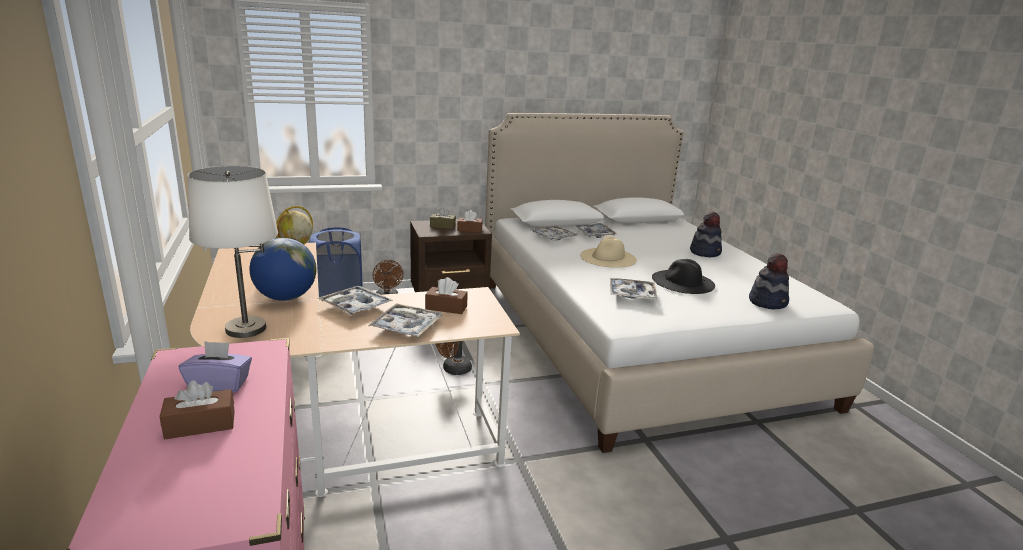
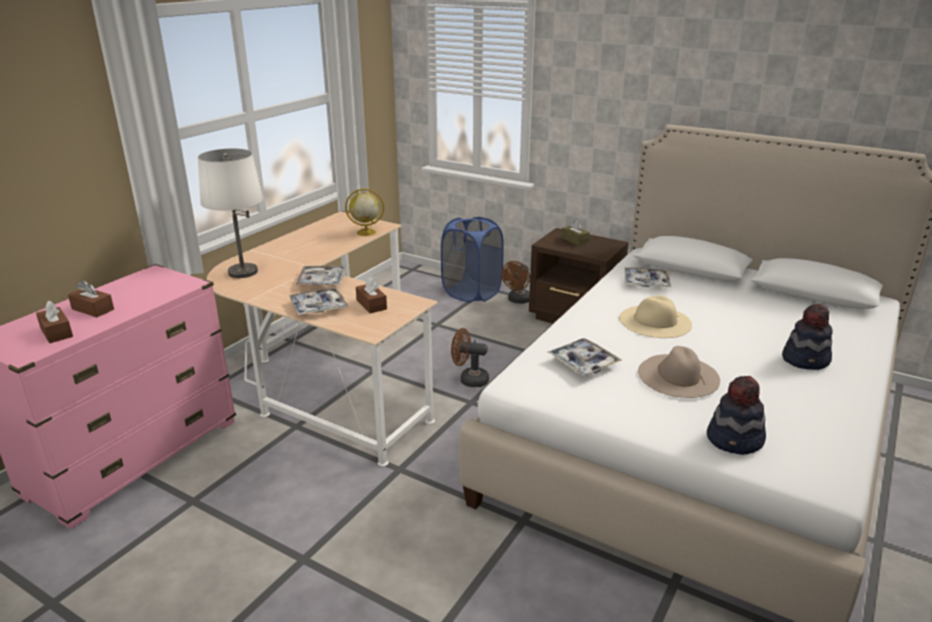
camera: 50 degrees right, 5 degrees up
(219, 384) = (137, 293): purple tissue box -> none
(286, 297) = (300, 260): globe -> none
(469, 230) = (592, 251): brown tissue box -> brown tissue box (56, 332)
(594, 234) = (704, 293): tray -> none
(682, 281) = (678, 375): black hat -> beige hat

